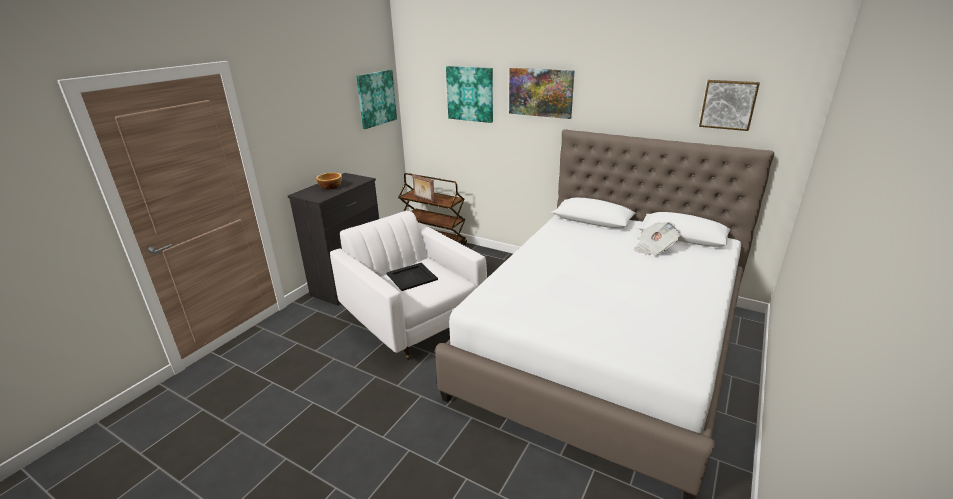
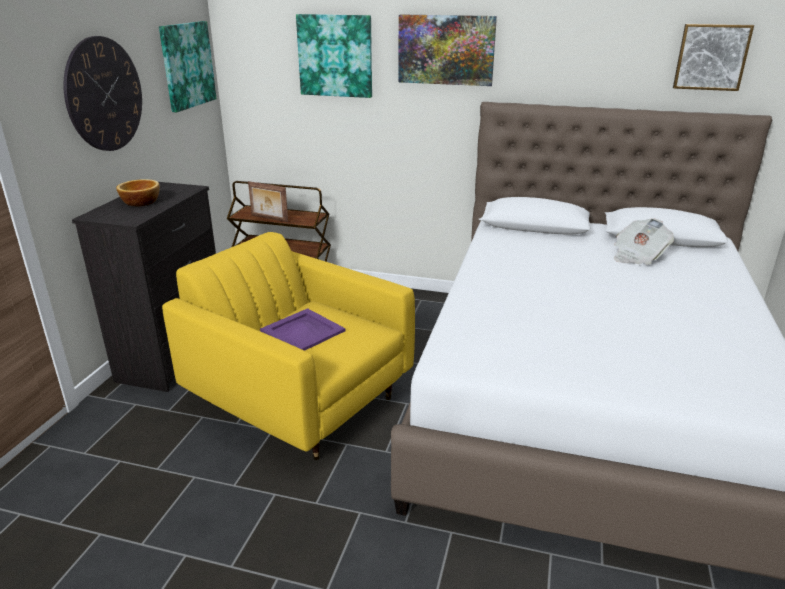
camera: 15 degrees left, 0 degrees up
(315, 120) = (104, 94): none -> wall clock
(411, 277) = (302, 331): black tray -> purple tray
(413, 321) = (299, 400): white armchair -> yellow armchair

